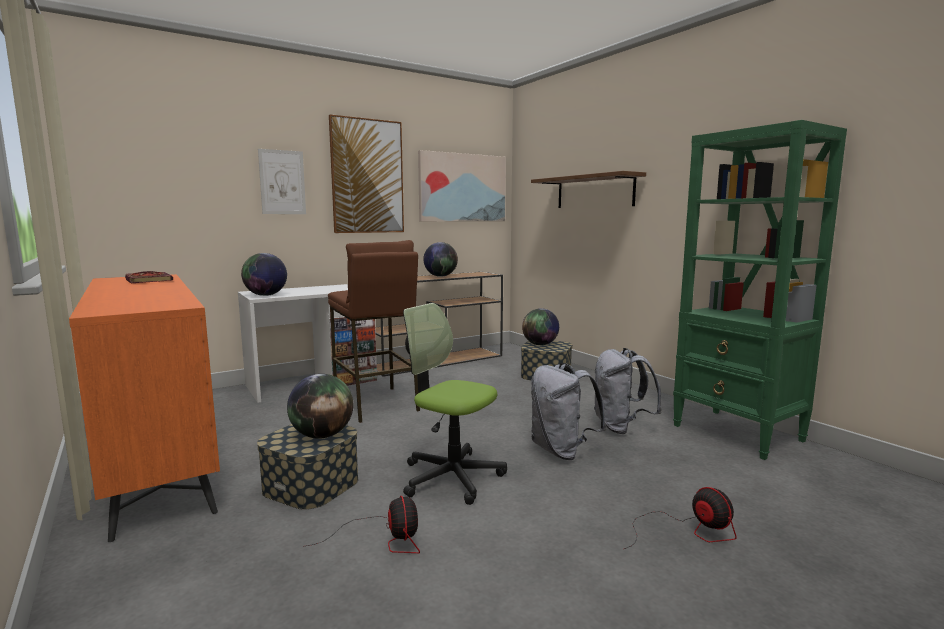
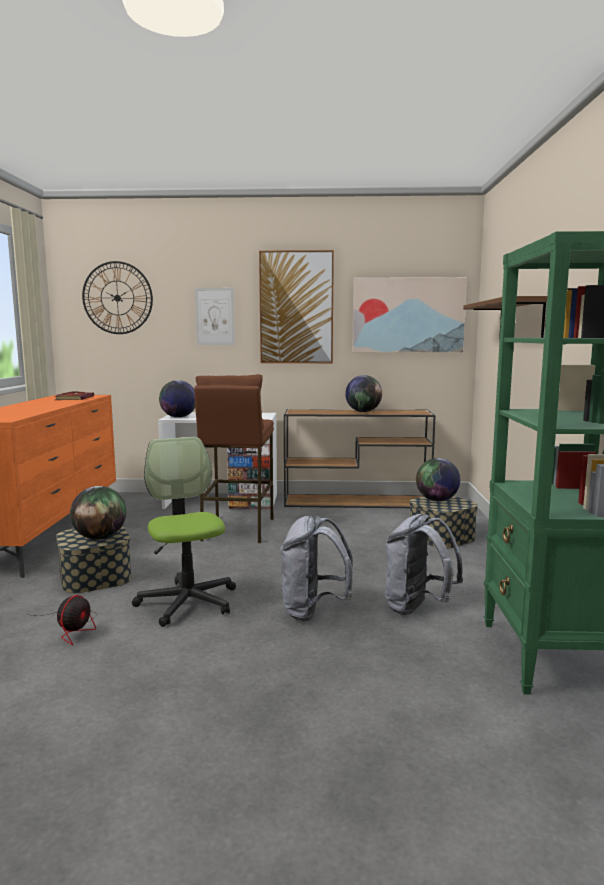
camera: 35 degrees right, 0 degrees up
(154, 154) = (117, 298): none -> wall clock
(687, 531) = (287, 718): fan -> none

